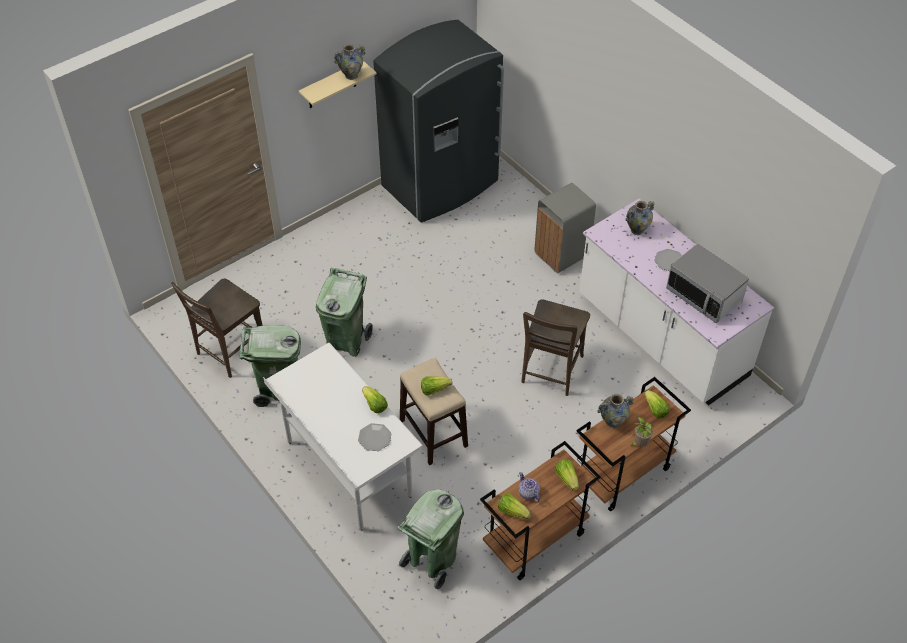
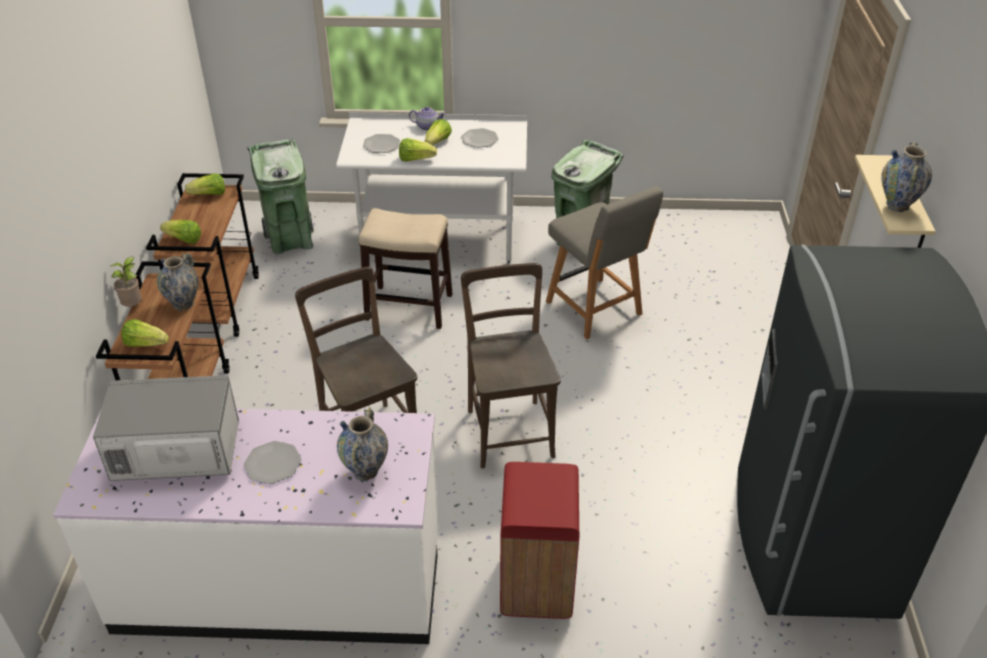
camera: 130 degrees right, 10 degrees down
(229, 352) = (664, 234): brown chair -> brown chair (509, 429)
(315, 388) = (479, 139): none -> plate
(346, 341) = (595, 310): green trash can -> grey chair
(434, 389) = (397, 224): lettuce -> lettuce (437, 142)
(528, 493) = (209, 211): teapot -> teapot (427, 126)
(562, 254) = (535, 585): grey trash can -> red trash can

